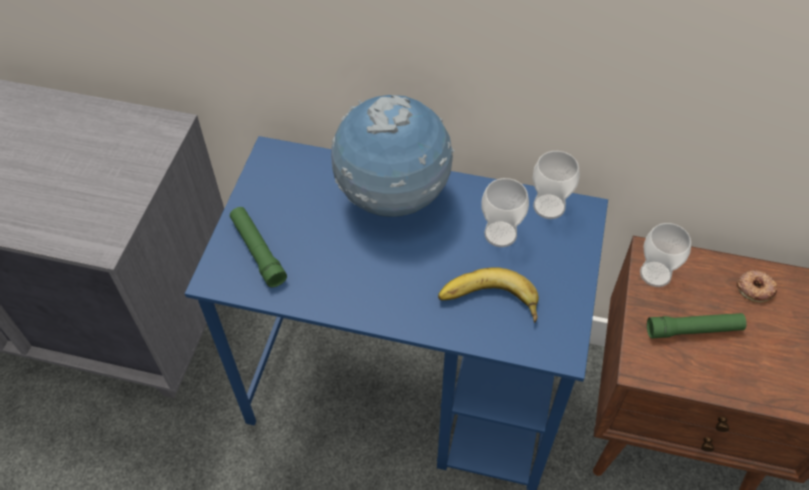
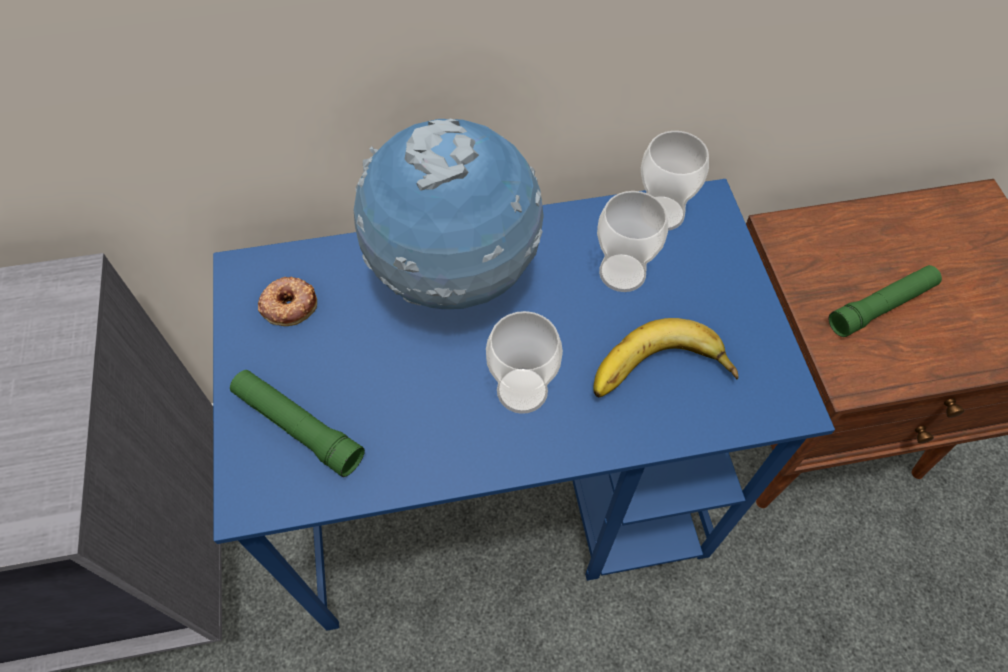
camera: 25 degrees left, 5 degrees up
(655, 274) = (801, 254): cup -> cup (522, 390)
(755, 288) = (915, 229): donut -> donut (288, 304)

